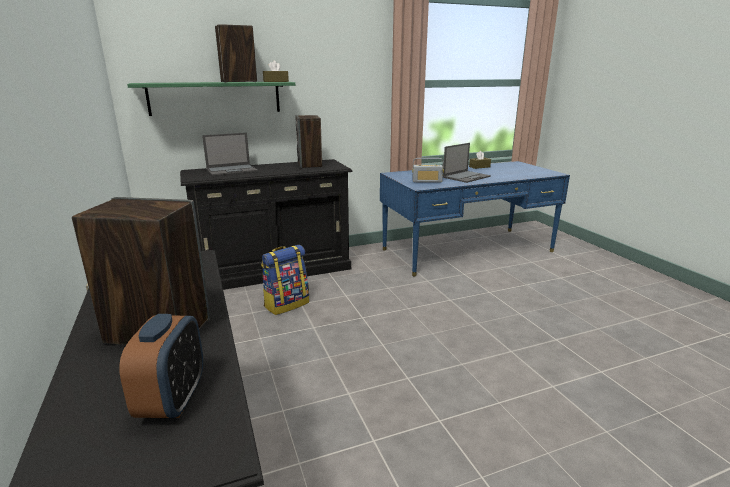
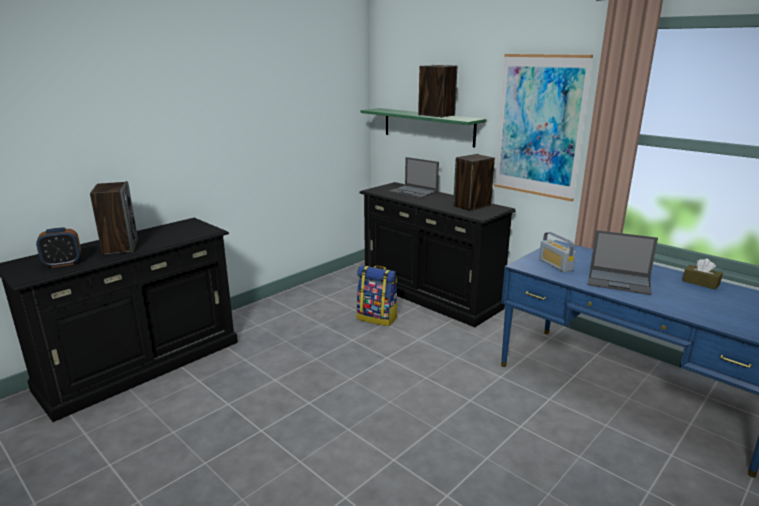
camera: 65 degrees right, 0 degrees up
(276, 81) = (463, 118): brown tissue box -> none
(341, 83) = (539, 126): none -> picture

